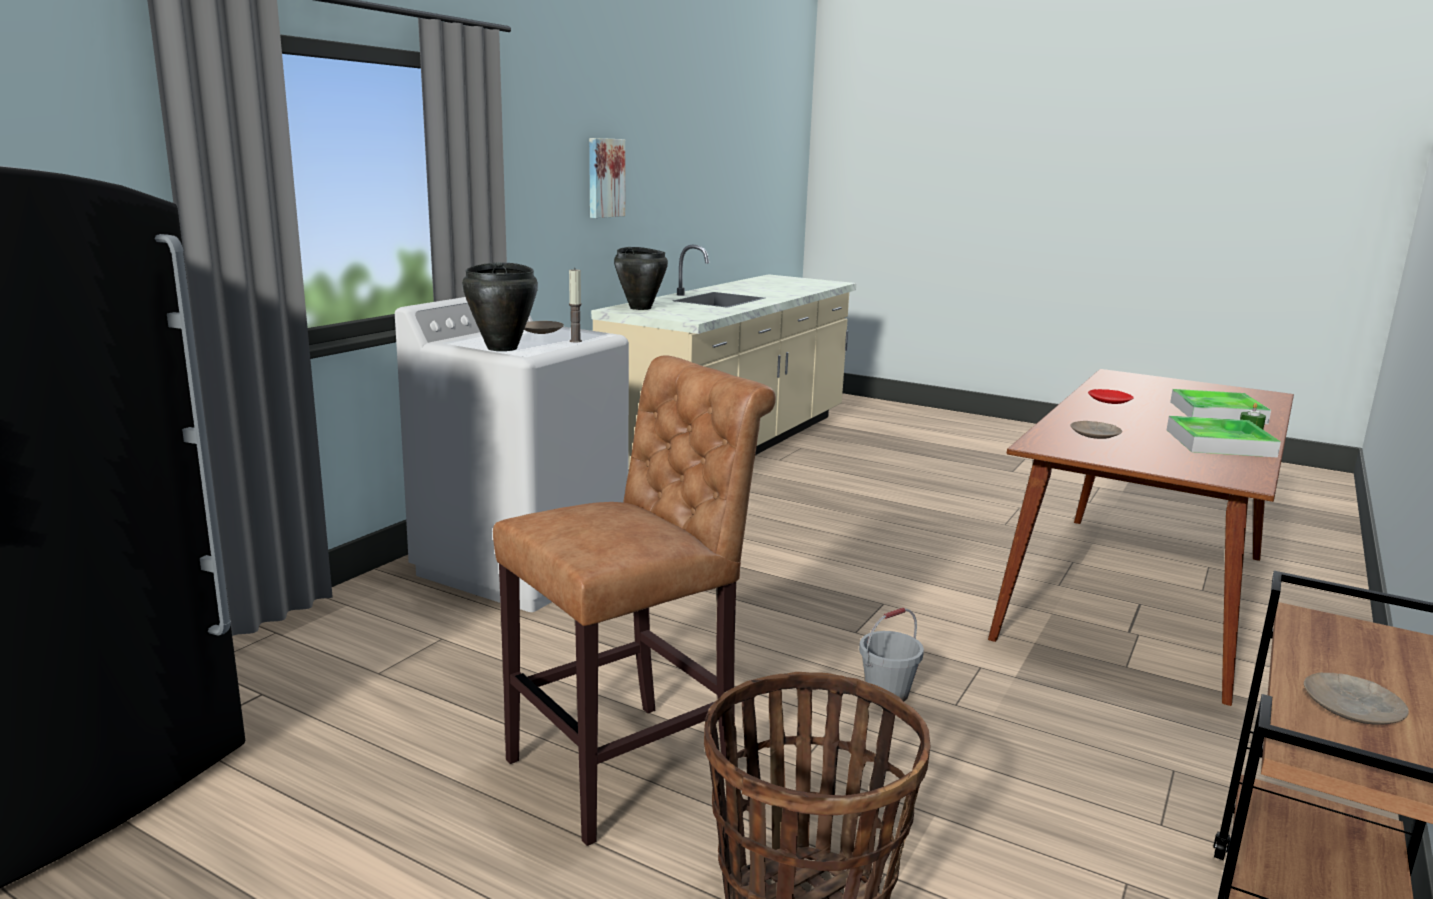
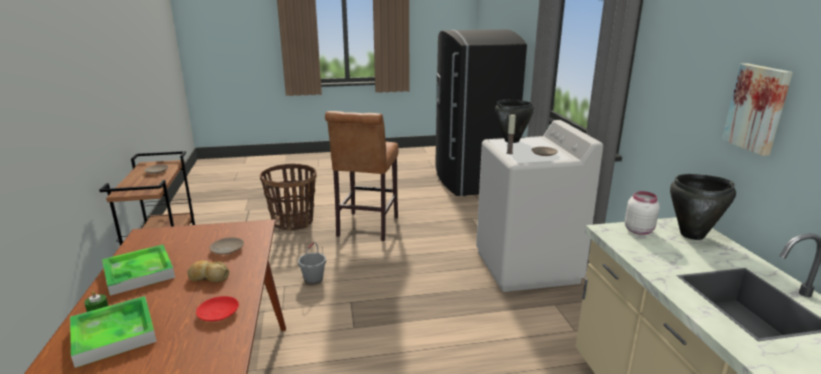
camera: 140 degrees right, 5 degrees up
(668, 315) = (638, 230): none -> white jar
(1121, 421) = (208, 277): none -> bread

